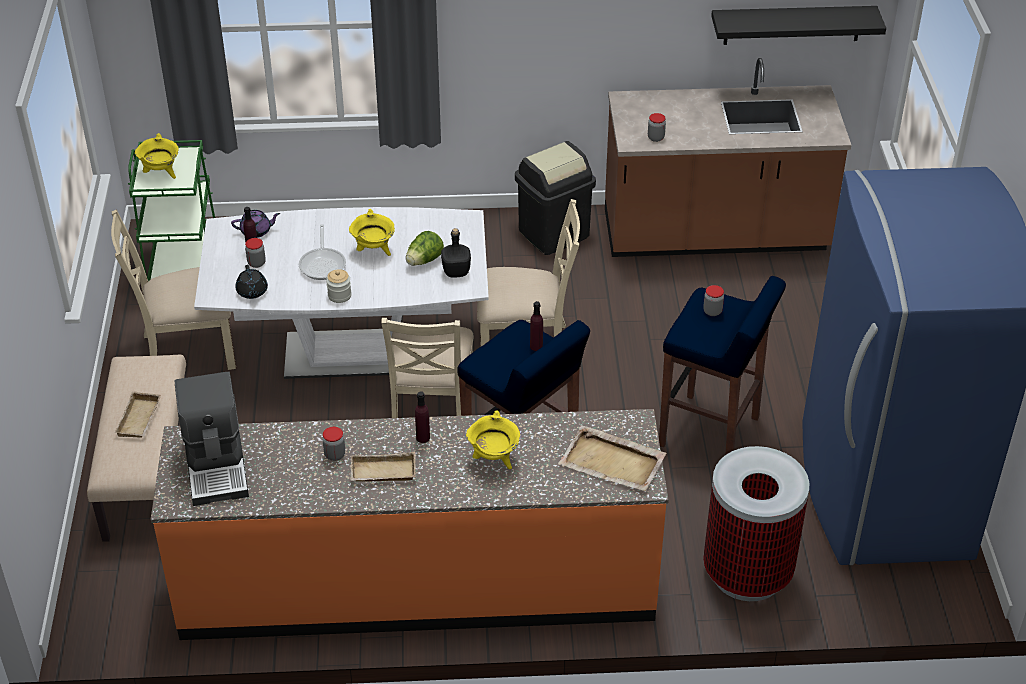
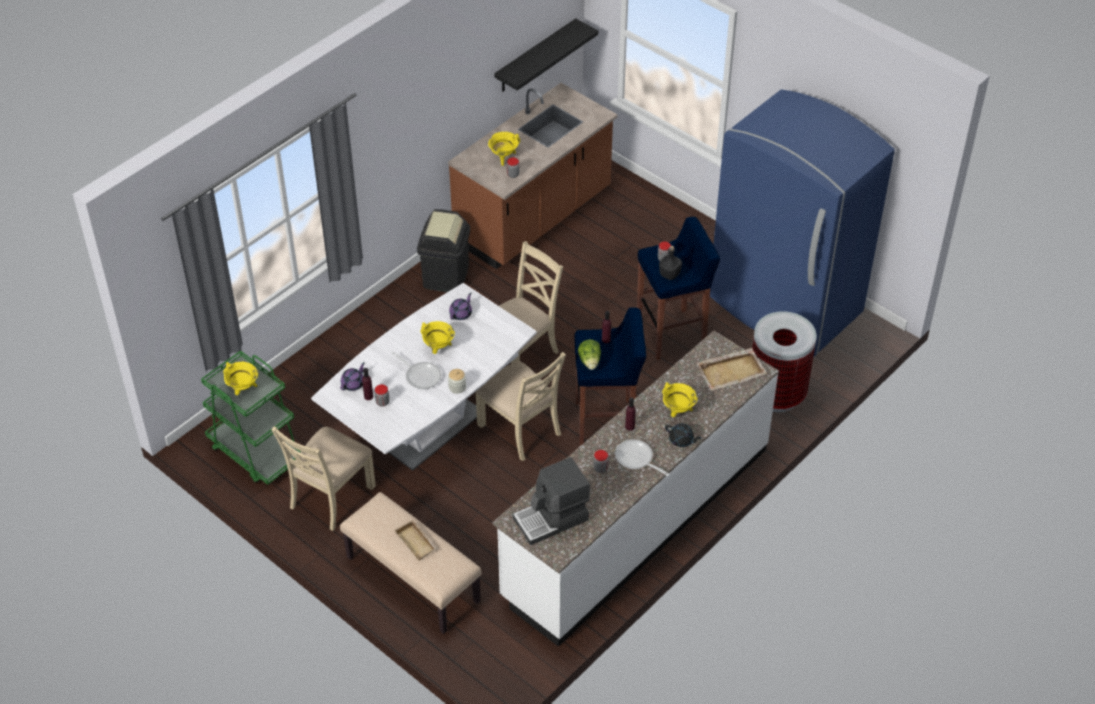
camera: 45 degrees left, 5 degrees up
(218, 466) = (552, 519): coffee machine -> coffee machine turned 120 degrees clockwise
(252, 292) = (405, 420): black teapot -> black teapot (681, 440)
(382, 473) = (636, 459): beige tray -> frying pan
(418, 584) = (636, 522): orange counter -> white counter
(424, 261) = (474, 334): lettuce -> lettuce (590, 362)
(440, 235) = (461, 314): none -> purple teapot
(455, 272) = (500, 329): black bottle -> black bottle (669, 275)
(669, 118) = (503, 157): none -> yellow cooking pot

